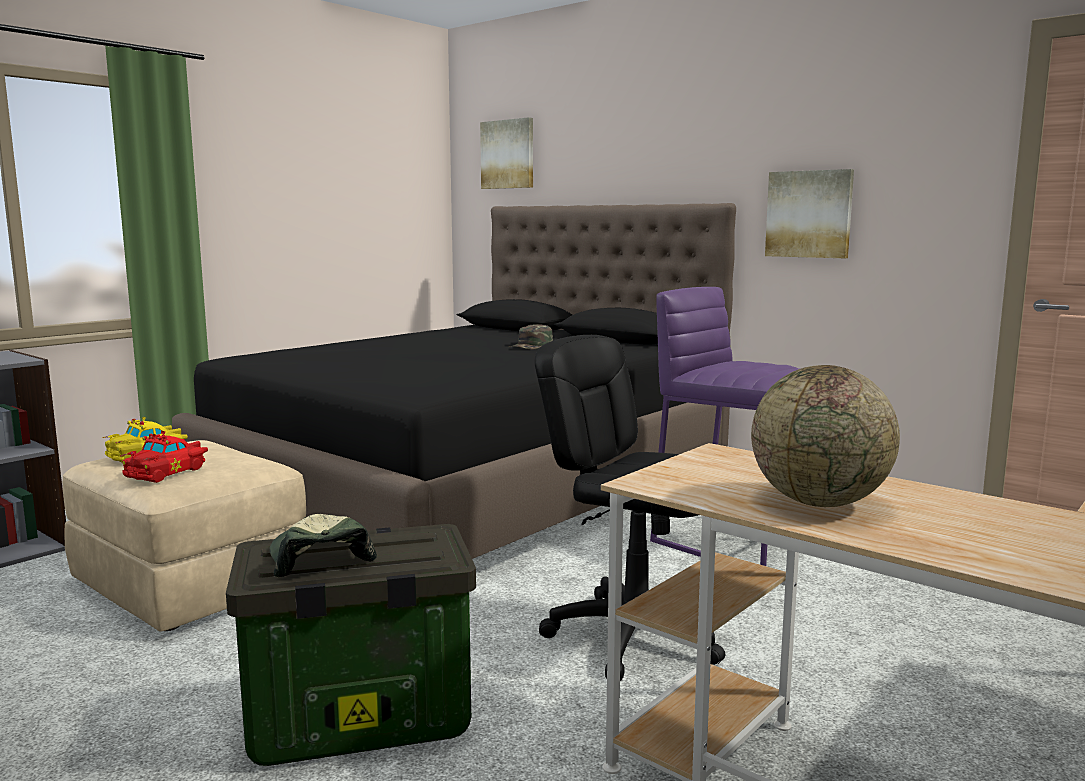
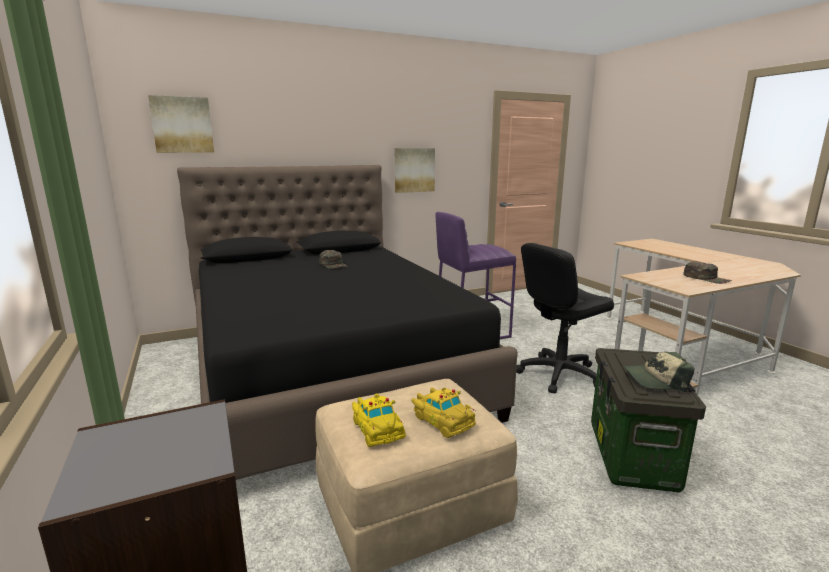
camera: 65 degrees left, 5 degrees up
(167, 472) = (443, 420): red toy car -> yellow toy car
(819, 502) = (706, 278): globe -> green cap

